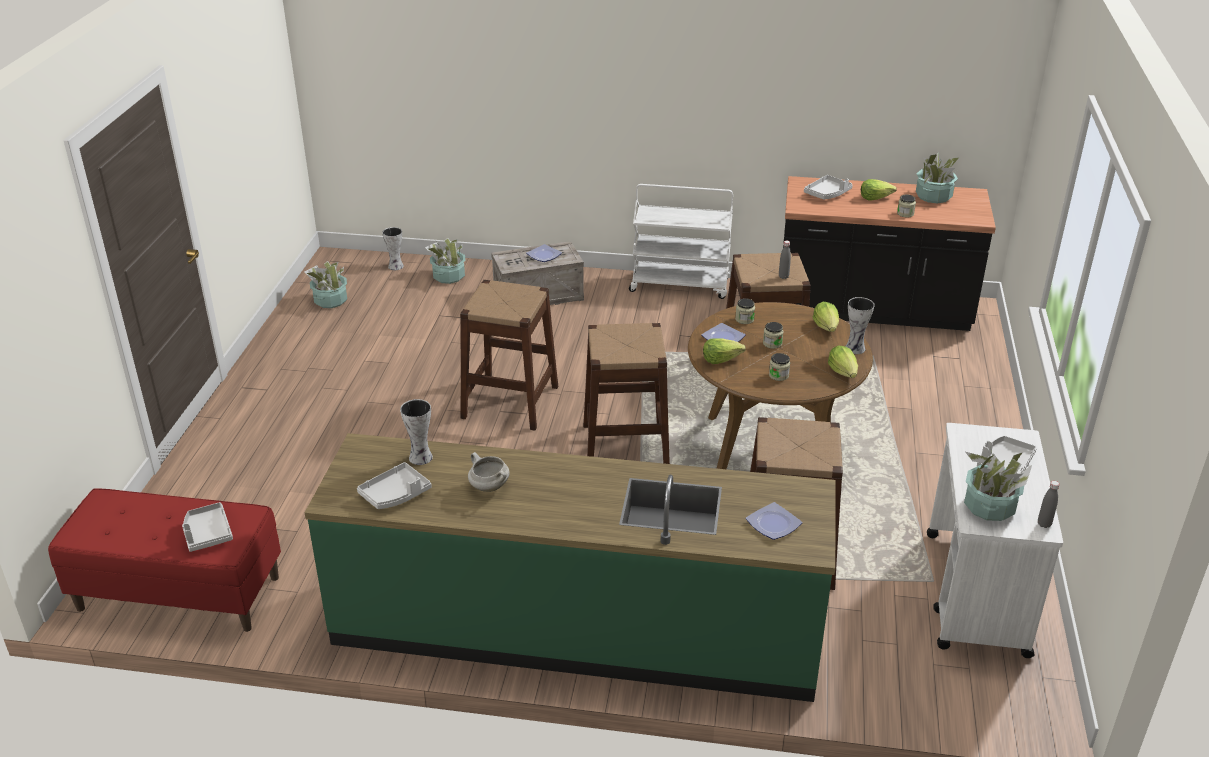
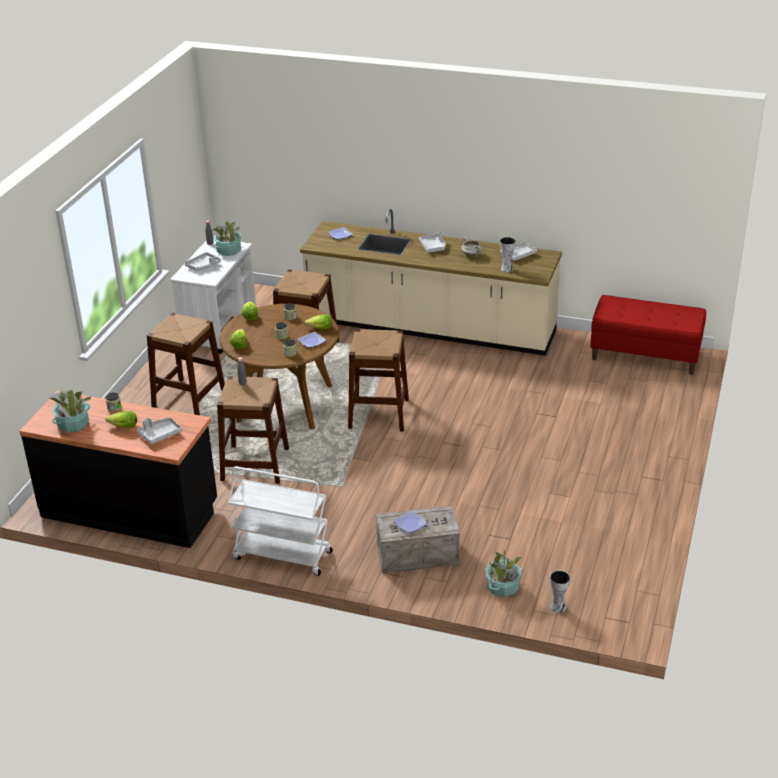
camera: 170 degrees left, 0 degrees up
(207, 533) = (622, 308): grey tray -> grey tray (433, 247)
(330, 301) = (614, 565): potted plant -> none
(510, 402) = (453, 452): brown stool -> brown stool (189, 398)
(576, 628) = (430, 328): green counter -> beige counter
(856, 348) = (231, 330): vase -> none

